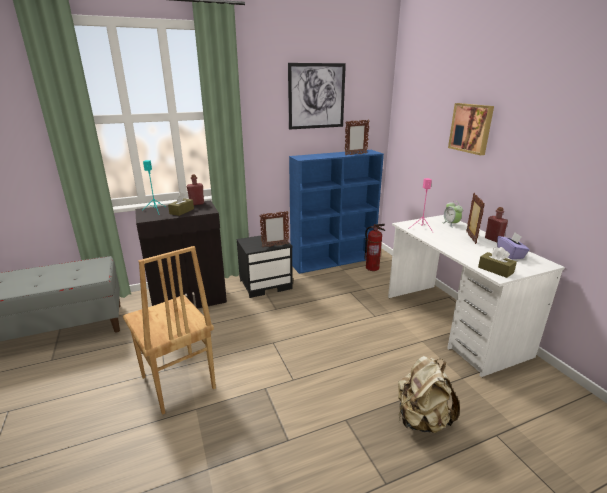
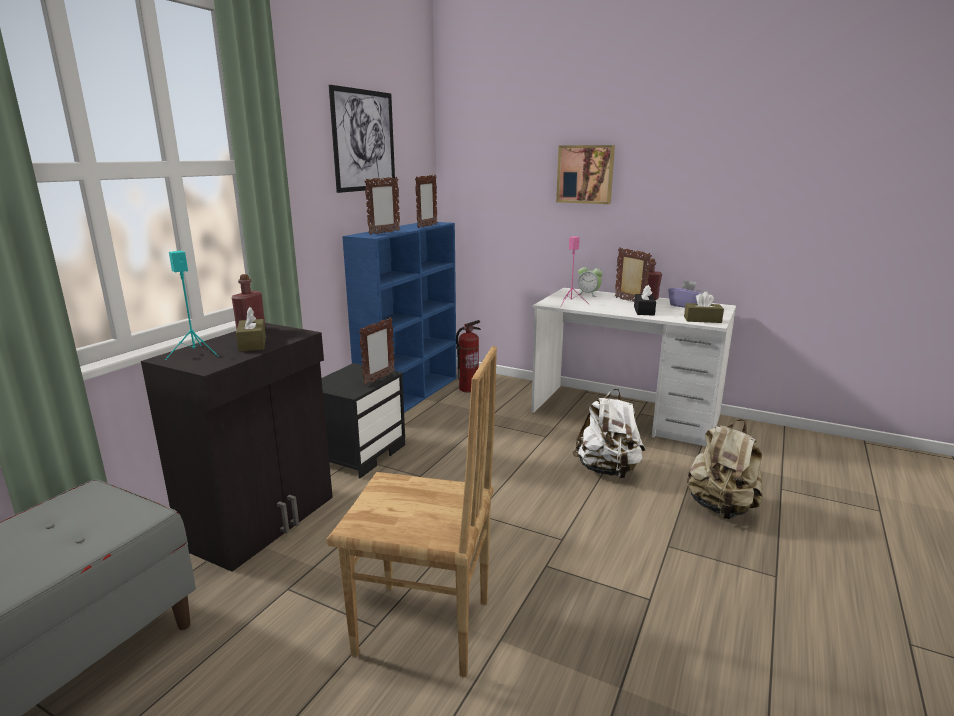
camera: 40 degrees left, 5 degrees down
(315, 156) = (384, 233): none -> picture frame
(381, 355) = (608, 470): none -> white backpack
(462, 249) = (644, 311): none -> black tissue box

